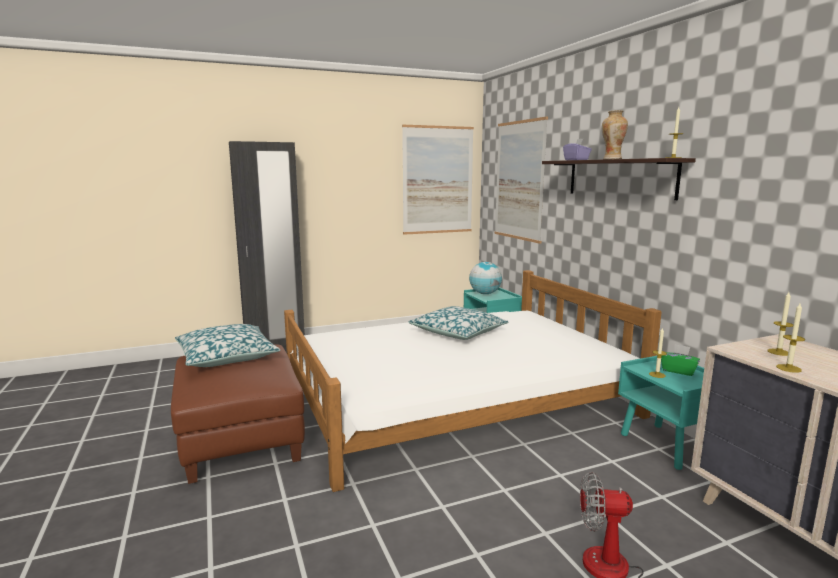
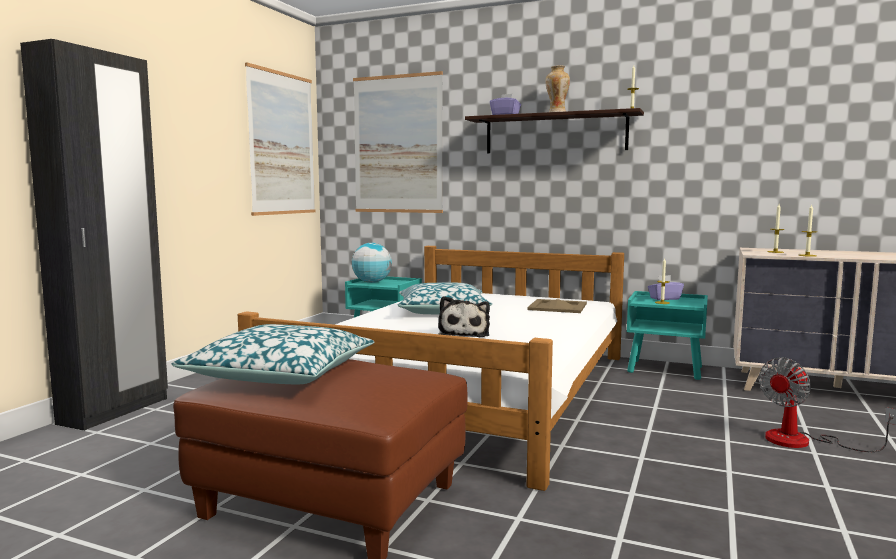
camera: 45 degrees left, 5 degrees down
(409, 357) = (464, 334): none -> plush toy
(555, 351) = (557, 306): none -> beige tray
(678, 371) = (664, 298): green tissue box -> purple tissue box

